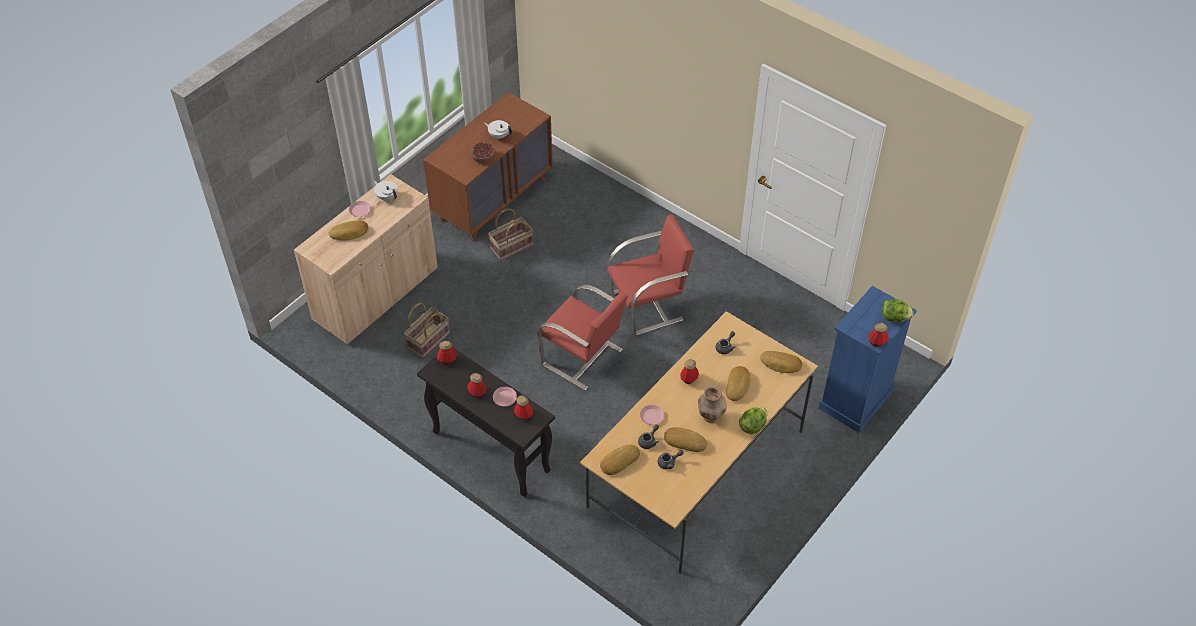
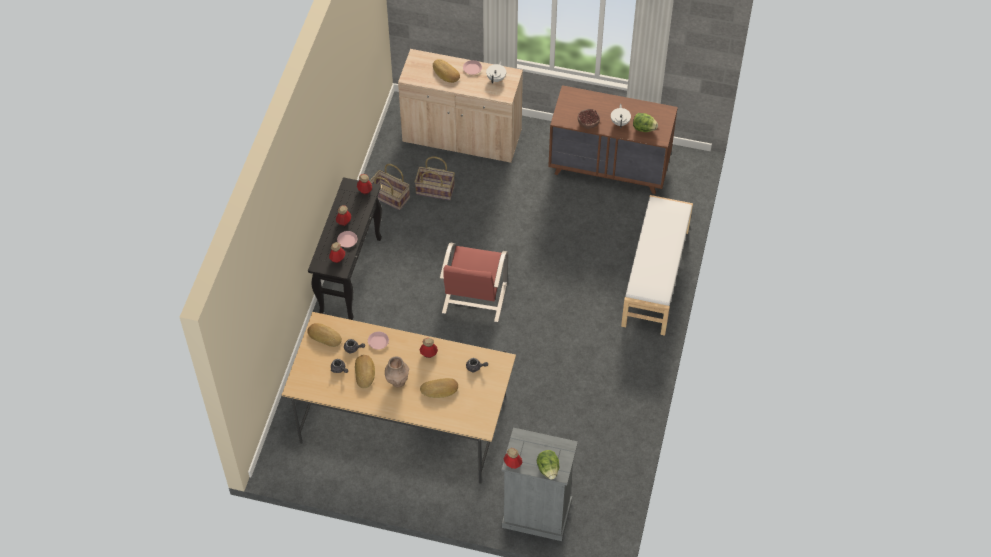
camera: 65 degrees right, 5 degrees up
(511, 247) = (563, 202): basket -> basket (389, 197)
(640, 215) = (656, 278): none -> white bench
(648, 306) = (555, 323): red chair -> none
(752, 426) = (402, 414): lettuce -> lettuce (643, 128)
(781, 364) = (478, 413): bread -> none
(855, 400) = (536, 514): blue dresser -> grey dresser

